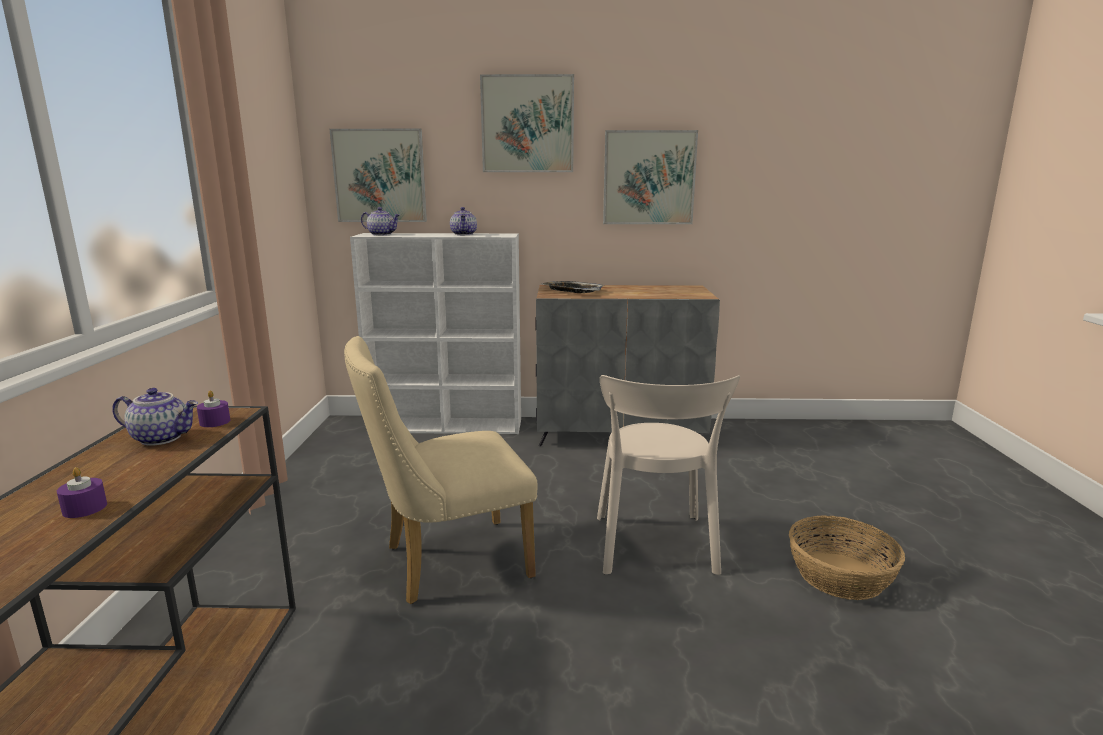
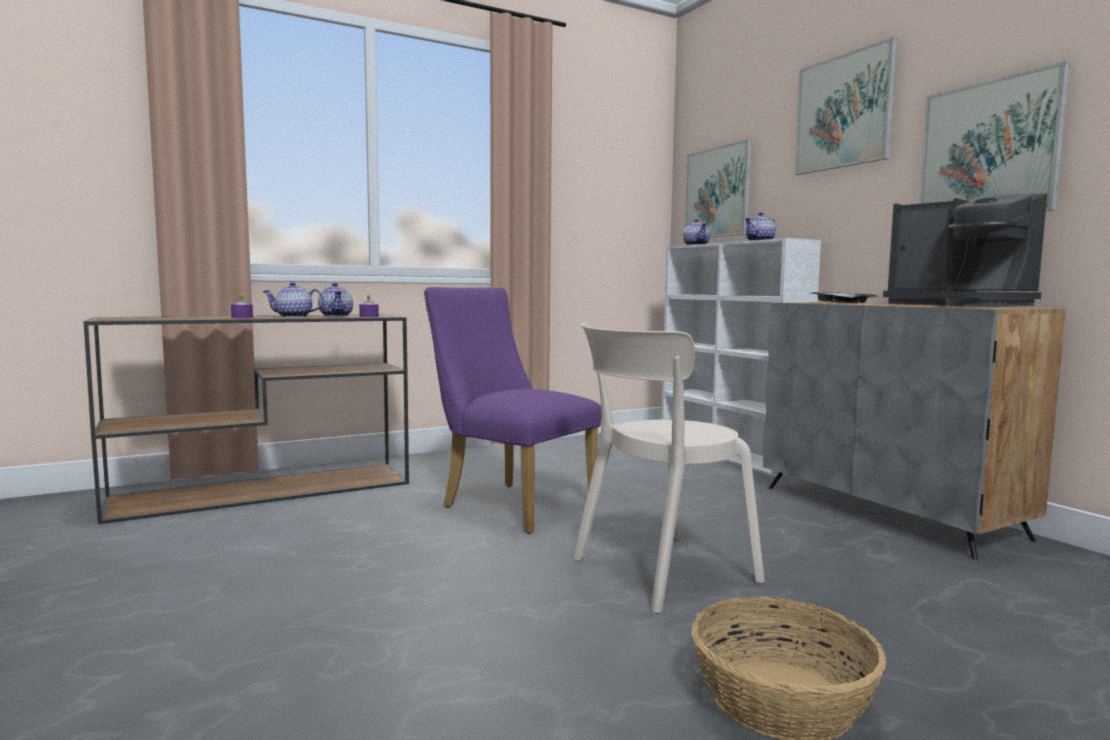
camera: 60 degrees right, 10 degrees down
(136, 468) = (293, 317): none -> teapot
(446, 563) = (510, 504): beige chair -> purple chair
(664, 291) = (961, 306): none -> coffee machine

